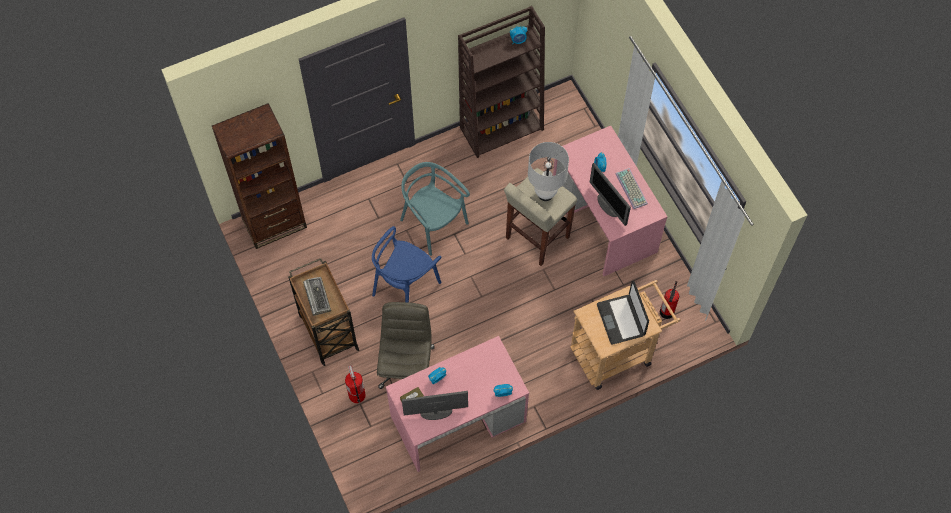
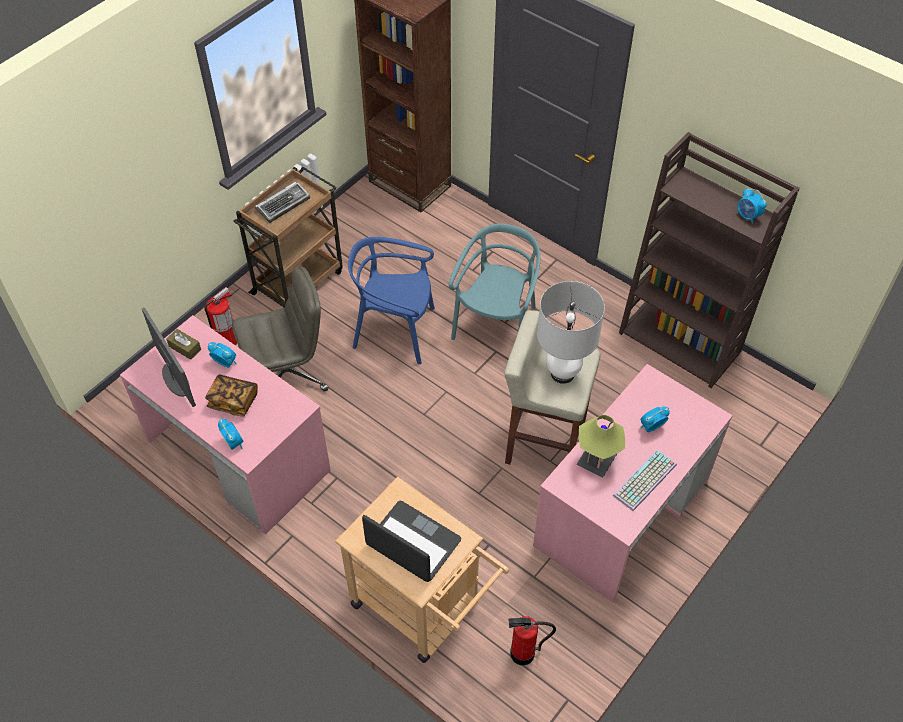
camera: 65 degrees right, 10 degrees down
(470, 383) = (233, 401): none -> book
(607, 205) = (597, 460): monitor -> table lamp
(621, 319) = (412, 543): laptop -> laptop turned 75 degrees clockwise

